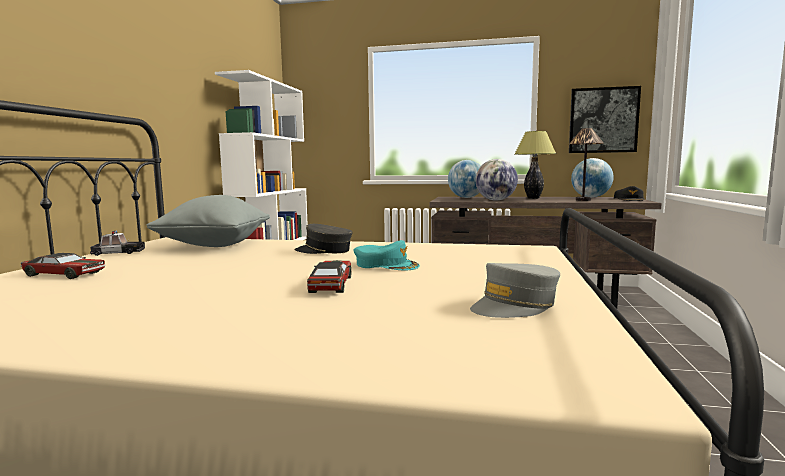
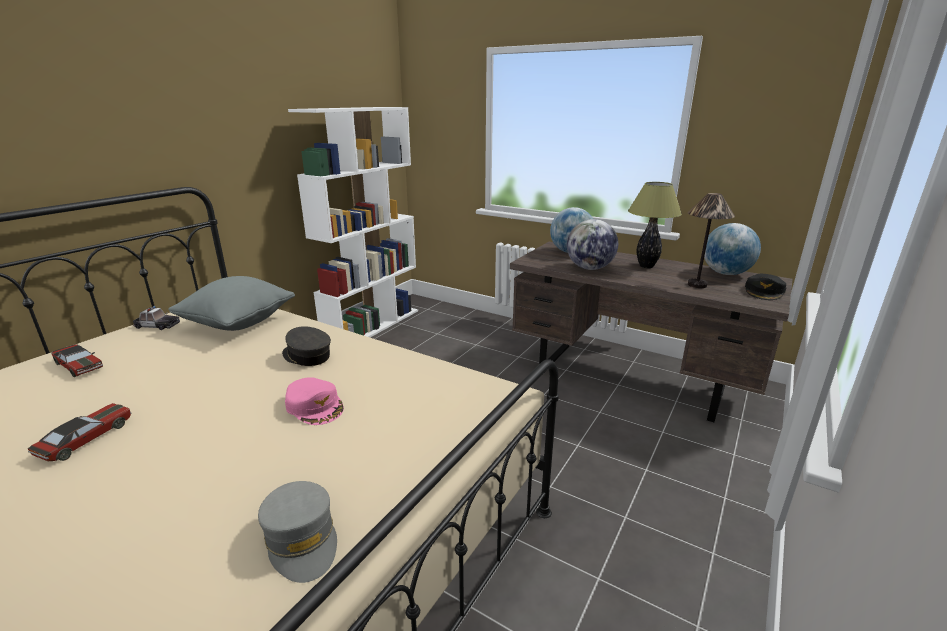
camera: 20 degrees right, 15 degrees up
(331, 284) = (222, 440): toy car -> toy car (86, 438)
(386, 265) = (315, 406): turquoise cap -> pink cap
(515, 306) = (302, 539): grey cap -> grey cap turned 105 degrees counterclockwise
(603, 120) = (776, 164): picture -> none

